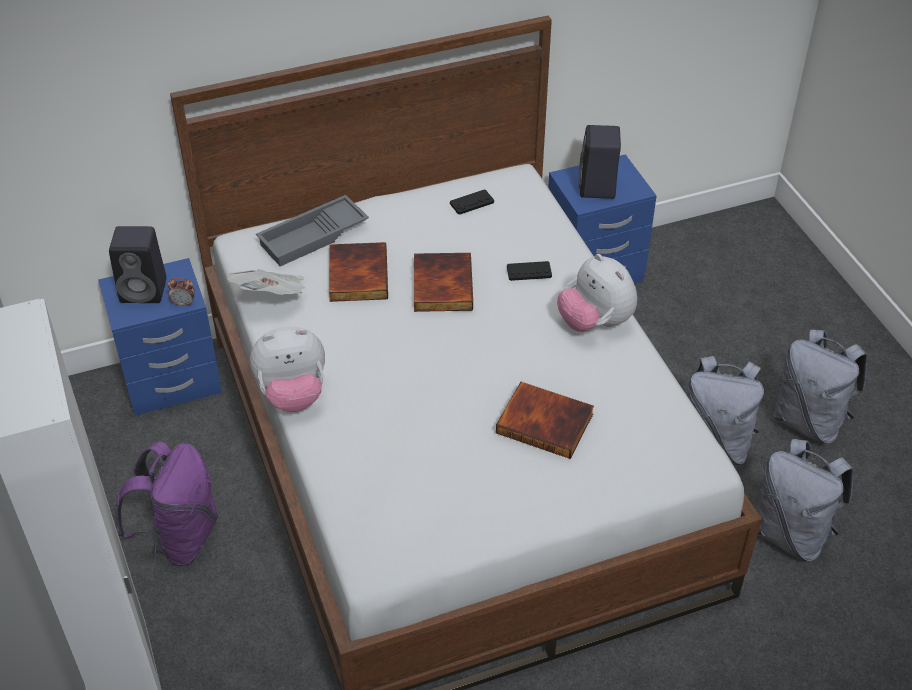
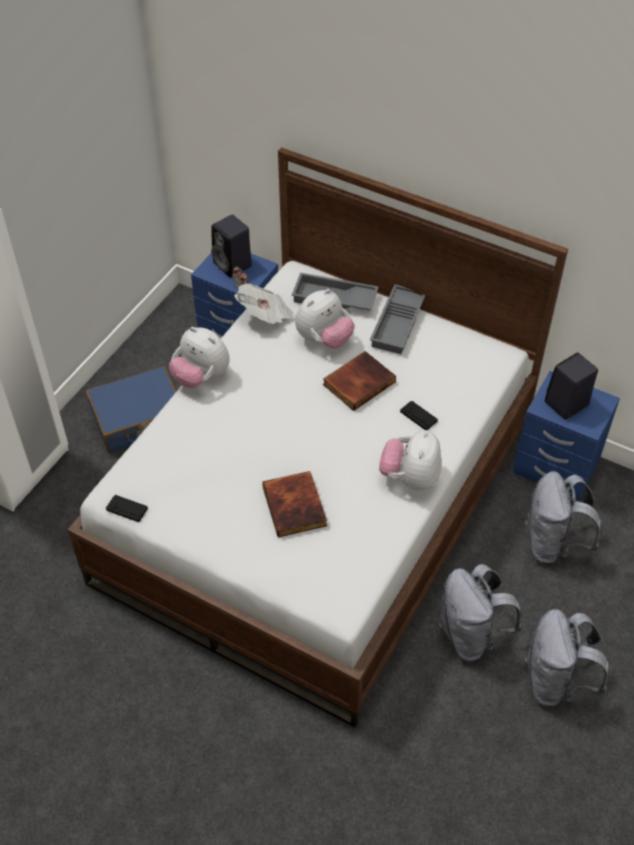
camera: 50 degrees right, 5 degrees up
(179, 538) = (138, 419): purple backpack -> blue suitcase
(356, 275) = (324, 339): book -> plush toy
(401, 215) = (399, 324): none -> grey tray
(472, 203) = (450, 348): black game controller -> black game controller (126, 509)
(791, 534) = (439, 729): grey backpack -> grey backpack (553, 543)

